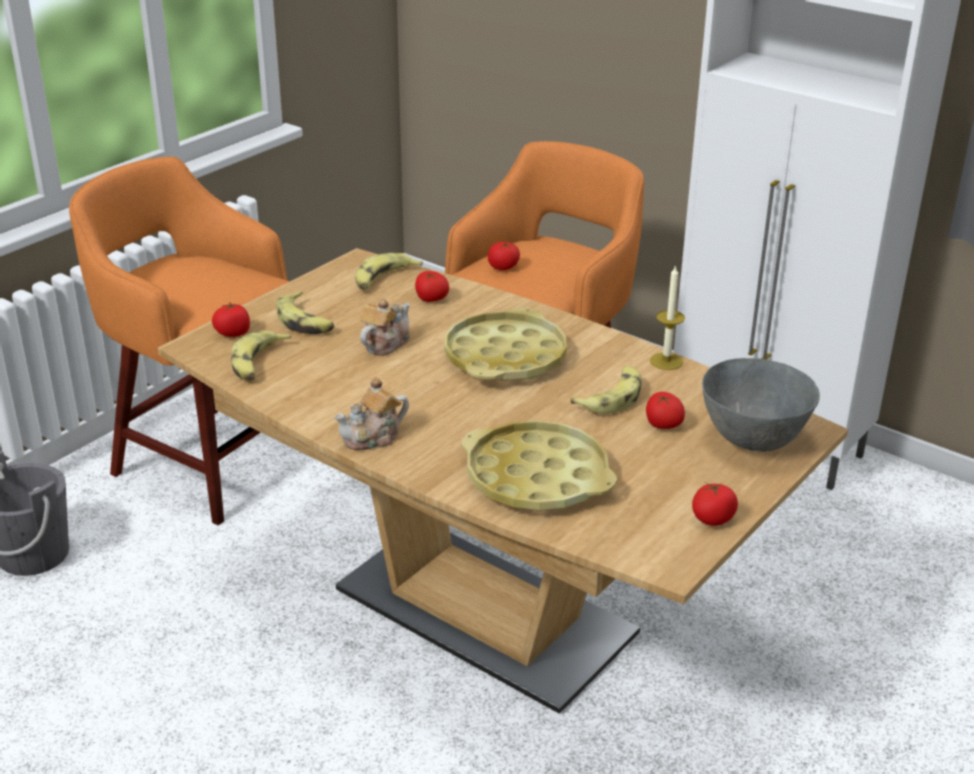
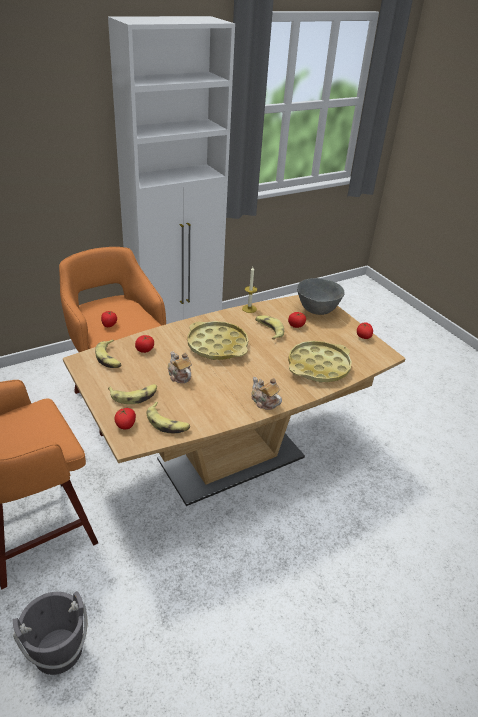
camera: 70 degrees left, 5 degrees up
(373, 437) = (264, 402): teapot -> teapot turned 150 degrees clockwise

